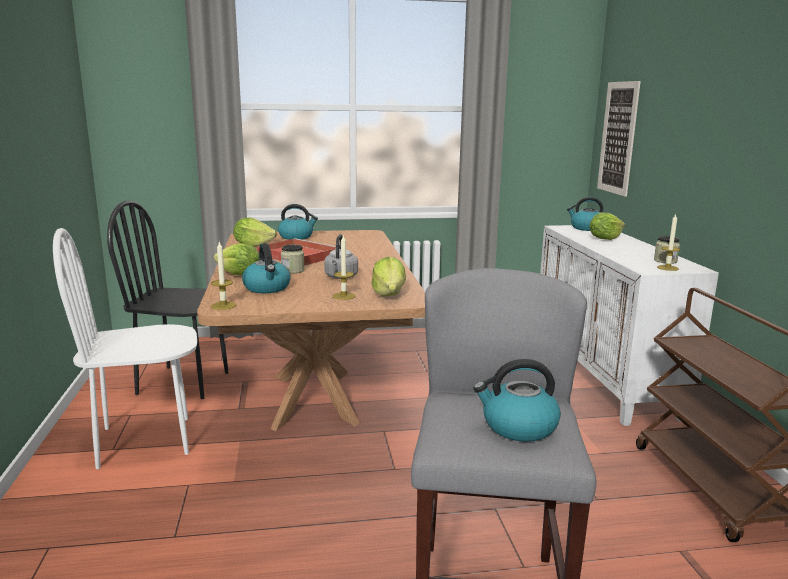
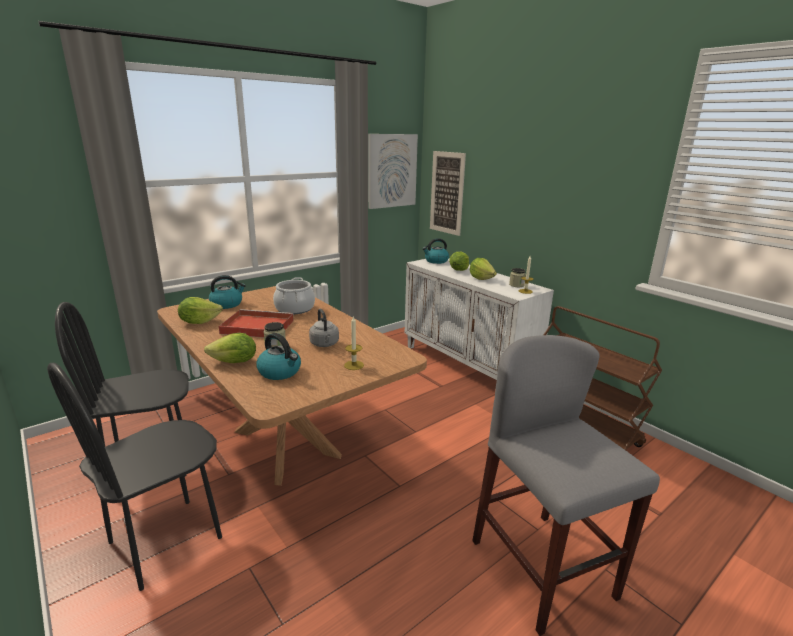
camera: 30 degrees left, 5 degrees up
(145, 441) = (166, 540): white chair -> black chair
(223, 305) = (268, 403): candle -> none
(355, 248) = (294, 308): none -> cooking pot
(389, 294) = (385, 355): lettuce -> lettuce (481, 278)
(518, 427) = (592, 453): kettle -> none
(548, 108) = (391, 171): none -> picture

